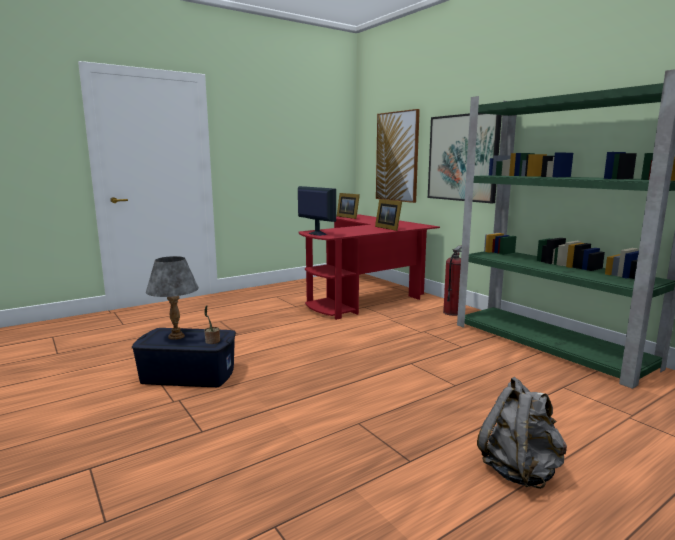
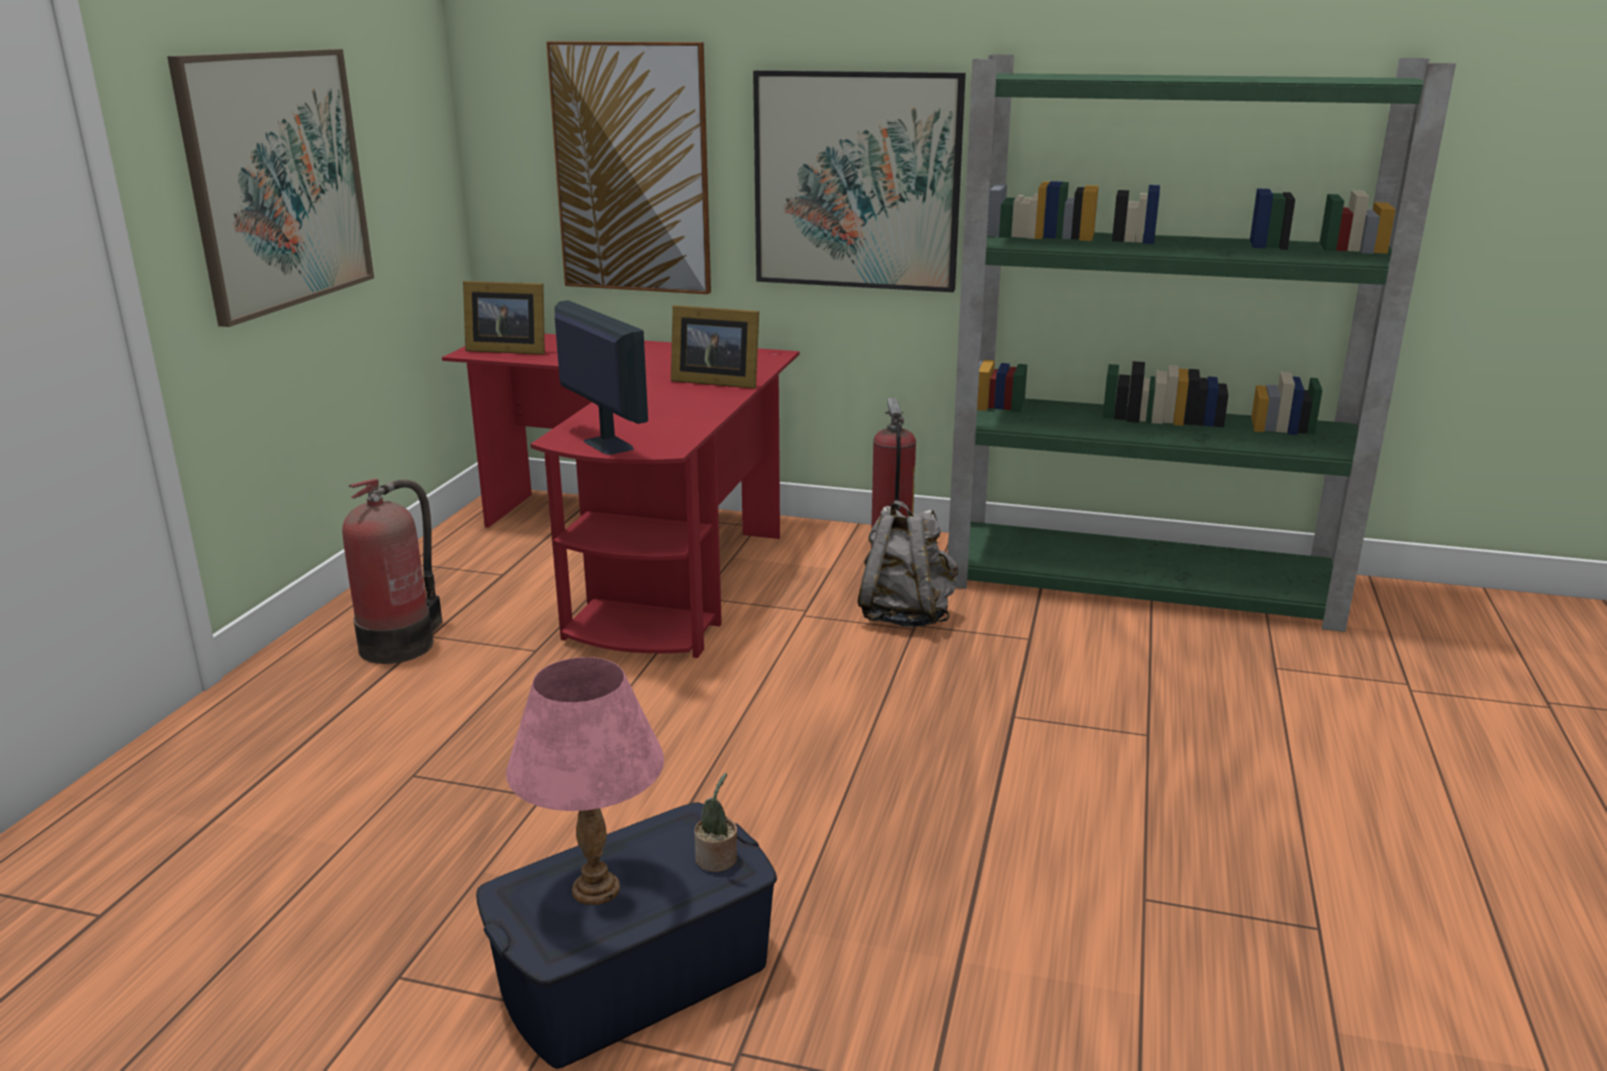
camera: 40 degrees left, 10 degrees up
(176, 336) = (597, 889): grey table lamp -> pink table lamp
(267, 296) = (401, 643): none -> fire extinguisher
(270, 150) = (278, 180): none -> picture
(317, 234) = (607, 444): monitor -> monitor turned 45 degrees clockwise
(519, 470) = (1443, 858): grey backpack -> grey backpack (905, 616)

